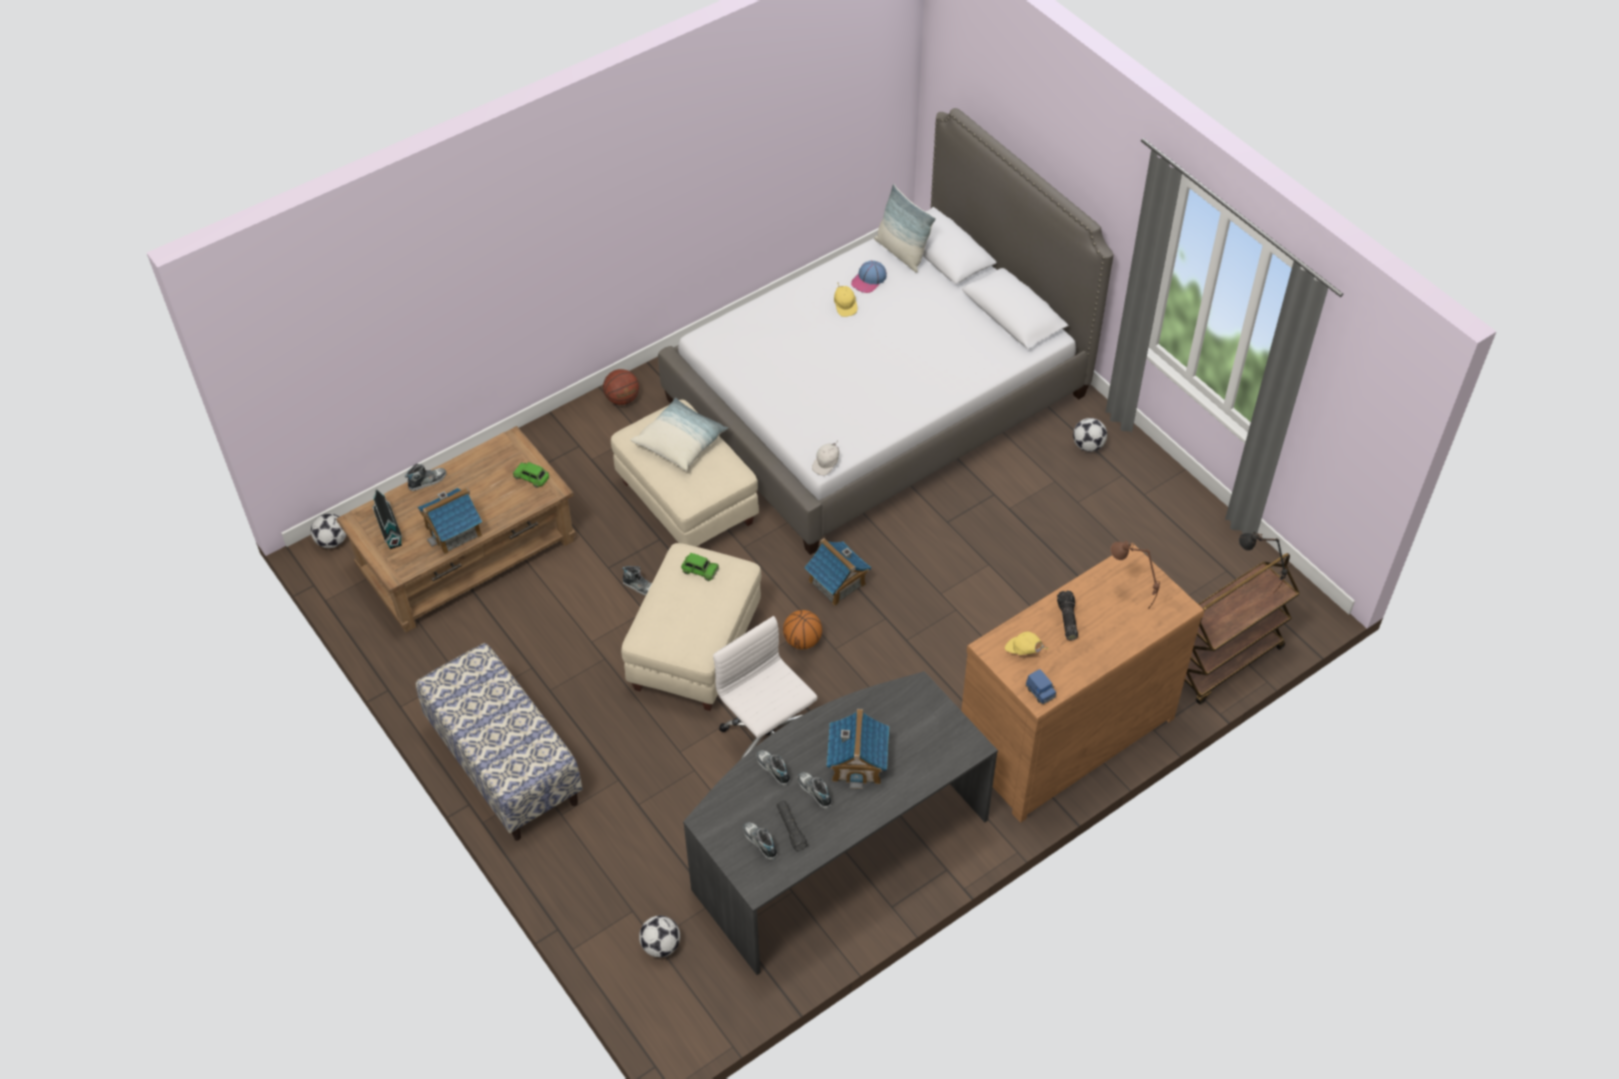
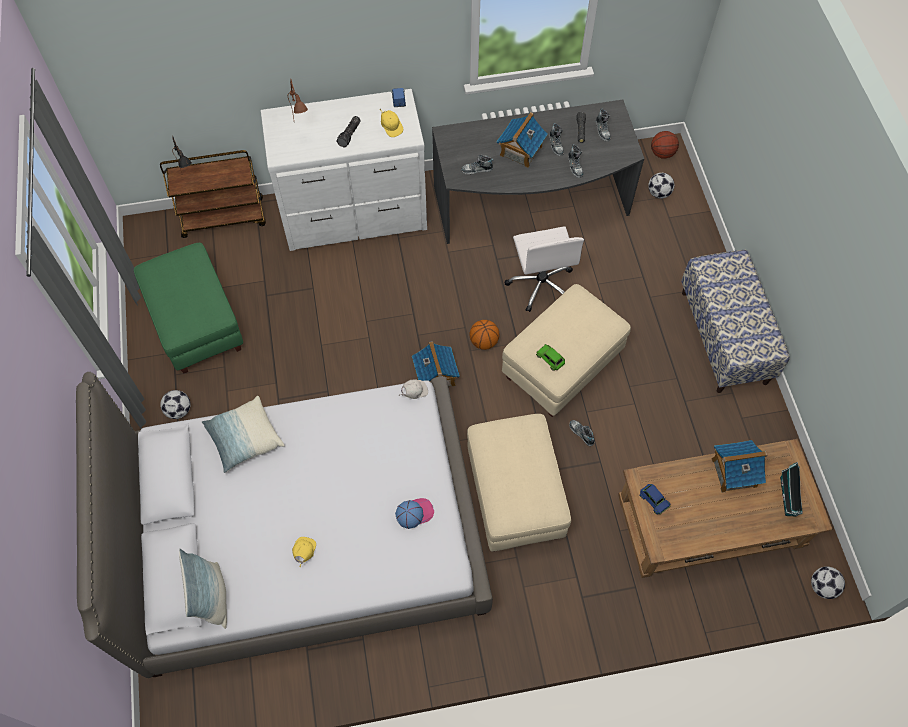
camera: 155 degrees left, 10 degrees up
(427, 481) = (745, 535): shoe -> shoe (477, 169)
(532, 477) = (653, 500): green toy car -> blue toy car
(622, 399) = (524, 635): basketball -> basketball (662, 153)
(680, 442) = (515, 482): pillow -> pillow (244, 438)
(869, 280) = (264, 574): cap -> cap (414, 513)
(1062, 733) = (355, 215): brown dresser -> white dresser
(1145, 530) = (196, 324): none -> green ottoman

